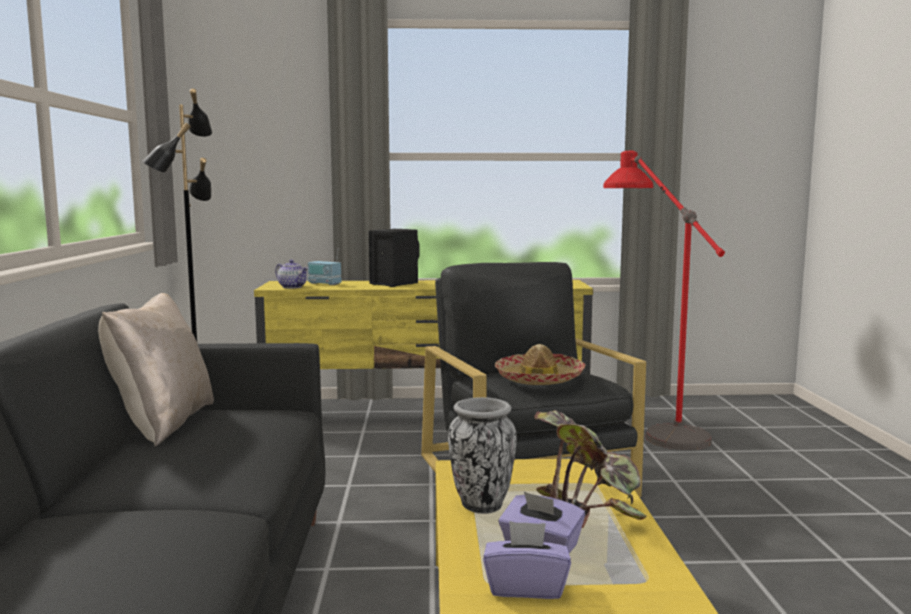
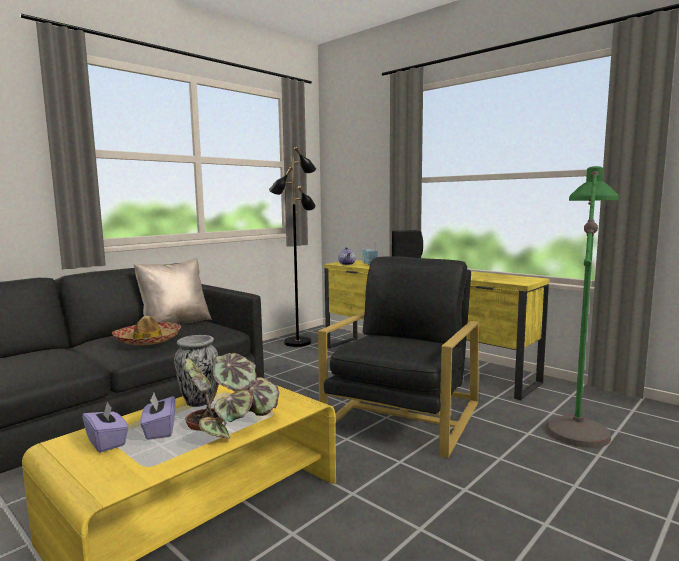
camera: 45 degrees right, 0 degrees up
(539, 379) = (385, 344): hat -> hat (148, 340)
(653, 425) = (578, 416): red floor lamp -> green floor lamp

